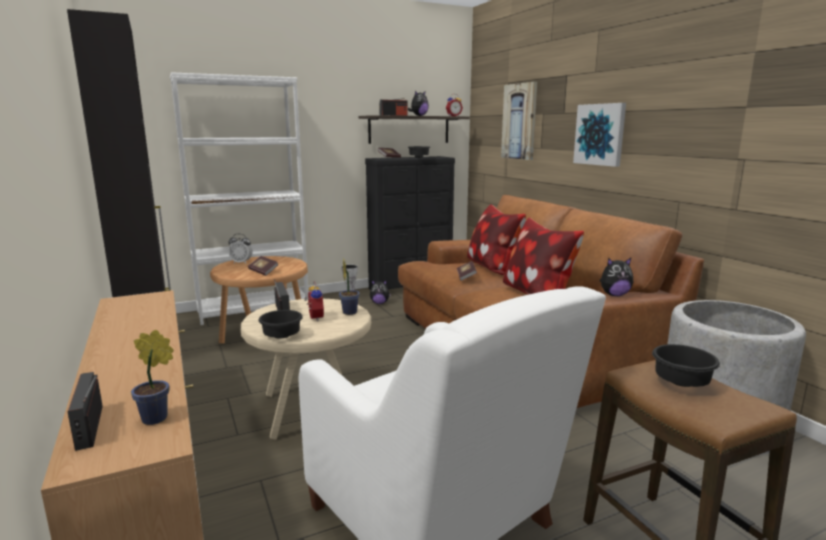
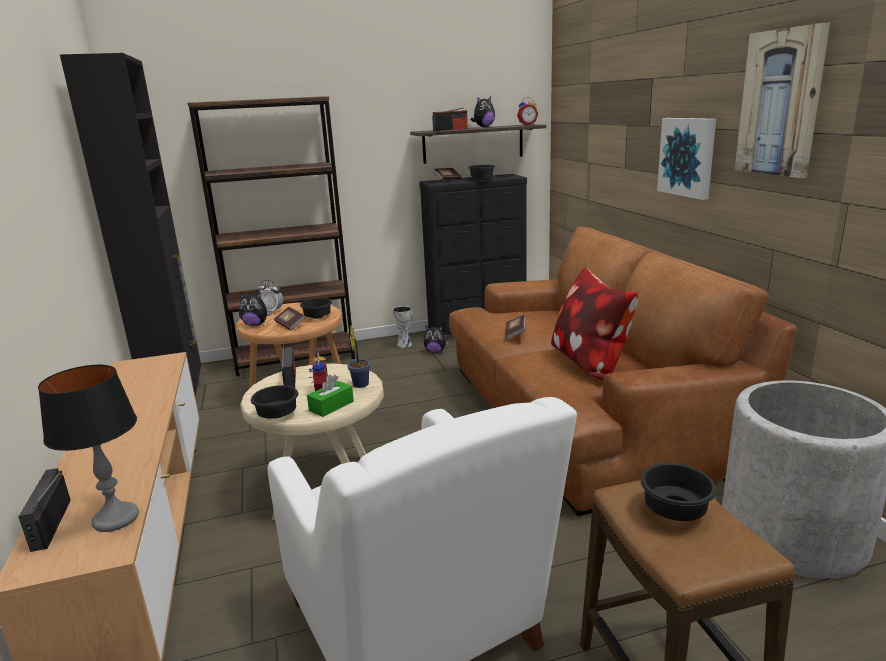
camera: 10 degrees right, 5 degrees up
(158, 418) = (115, 519): potted plant -> table lamp
(253, 310) = (295, 358): white bookcase -> brown bookcase
(286, 266) = (317, 317): none -> black bowl
(330, 328) = (331, 406): none -> green tissue box
(494, 268) = (556, 320): pillow -> none
(519, 121) = (602, 133): picture -> picture (780, 103)
(614, 295) = (674, 370): plush toy -> plush toy (256, 325)

